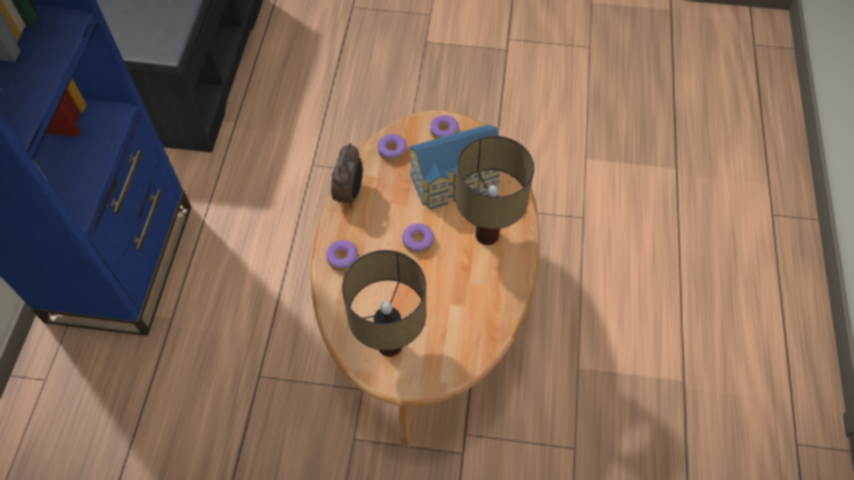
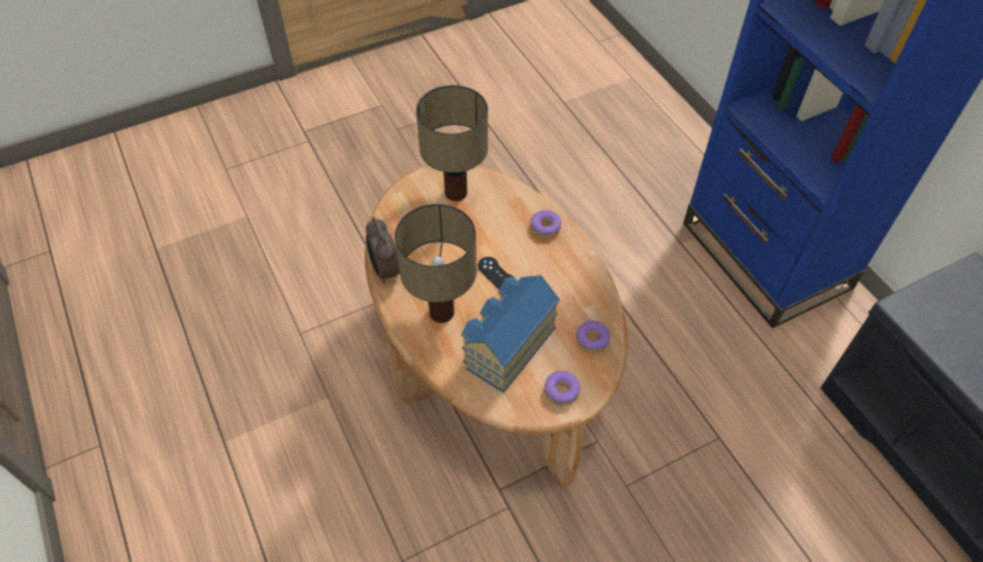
camera: 145 degrees right, 5 degrees down
(350, 193) = (590, 279): alarm clock -> alarm clock (385, 271)
(418, 241) = (496, 274): donut -> black game controller

